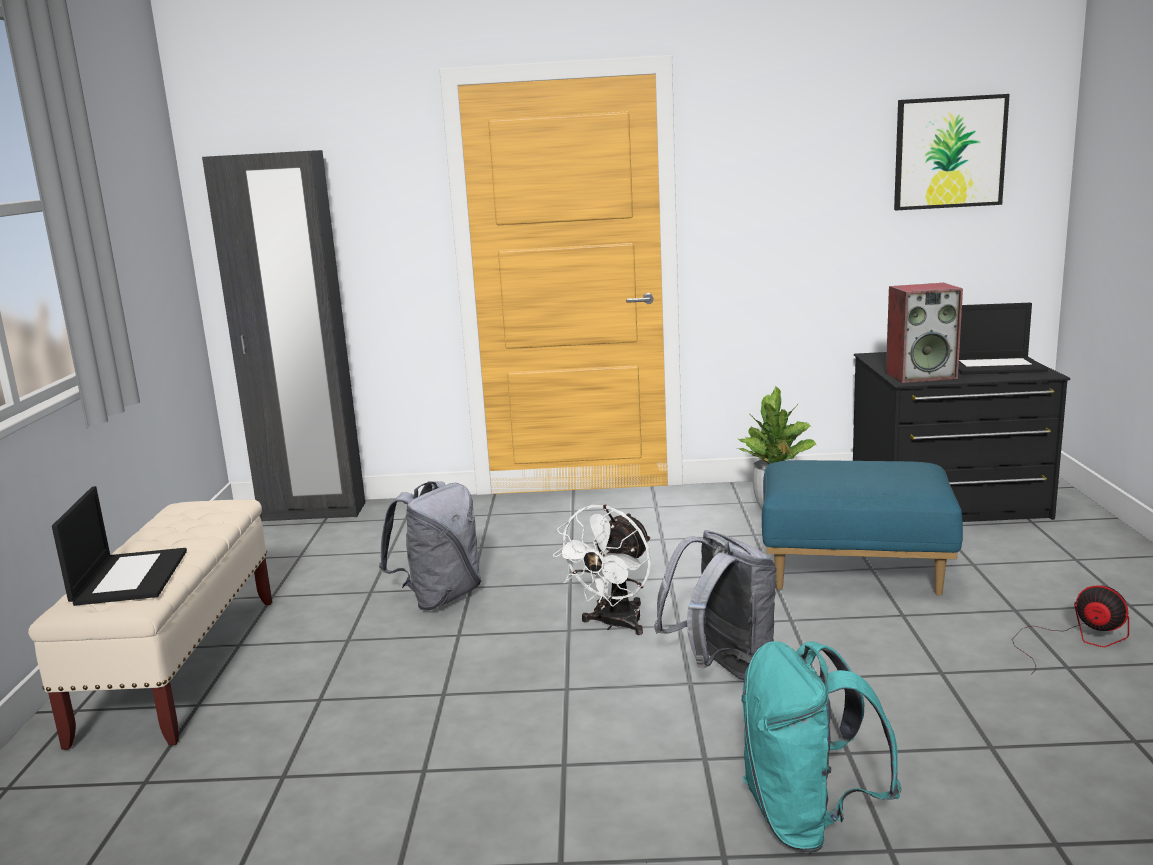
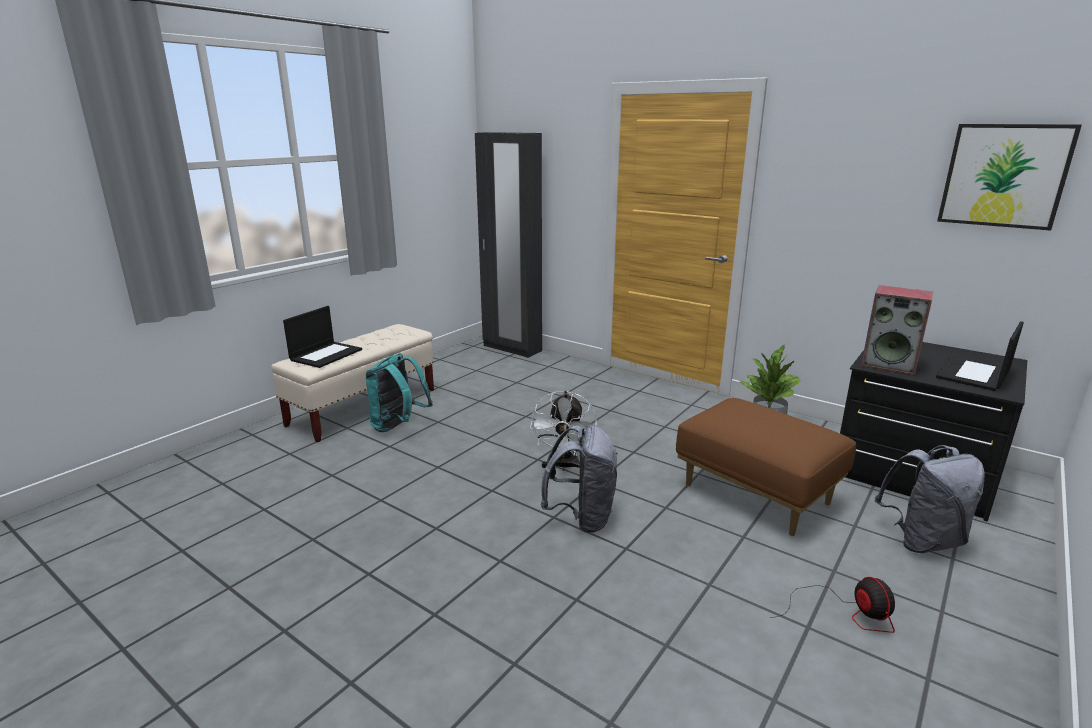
camera: 35 degrees right, 5 degrees up
(439, 597) = (504, 416): grey backpack -> grey backpack (922, 540)
(614, 625) = (564, 466): white fan -> white fan turned 60 degrees counterclockwise
(808, 820) = (499, 621): turquoise backpack -> turquoise backpack (398, 426)
(855, 570) = (757, 494): blue ottoman -> brown ottoman
(996, 366) = (974, 374): laptop -> laptop turned 90 degrees clockwise

